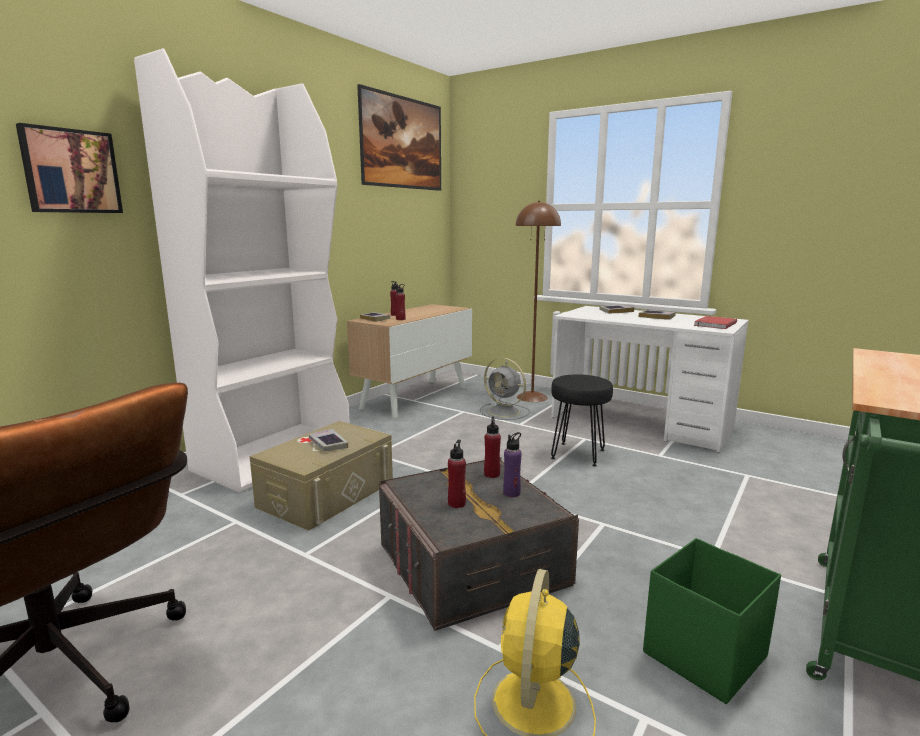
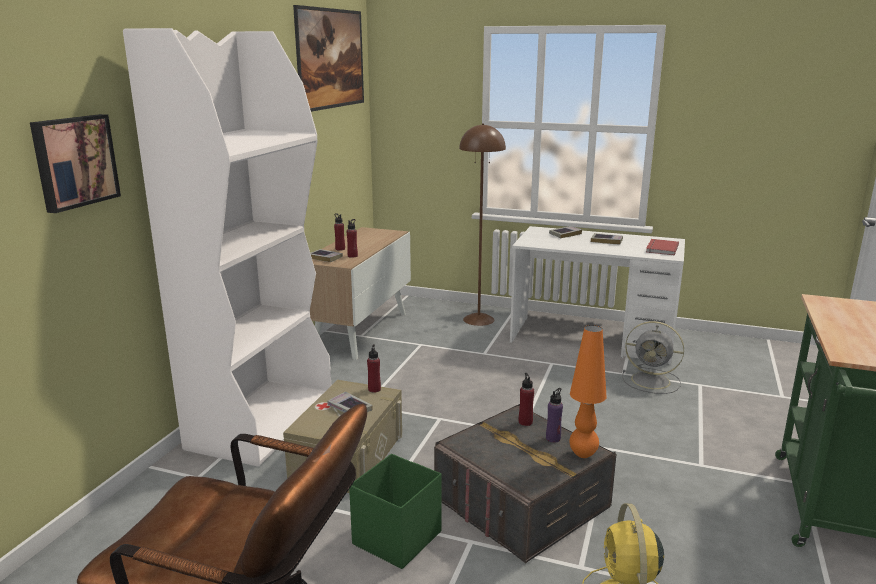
camera: 15 degrees left, 5 degrees up
(456, 503) = (515, 455): red bottle -> red bottle (374, 389)
(505, 412) = (462, 340): grey fan -> grey fan (652, 381)
(535, 512) = (583, 454): none -> orange table lamp
(577, 454) = (553, 381): black stool -> none
(703, 655) = (722, 544): green storage box -> green storage box (396, 538)

